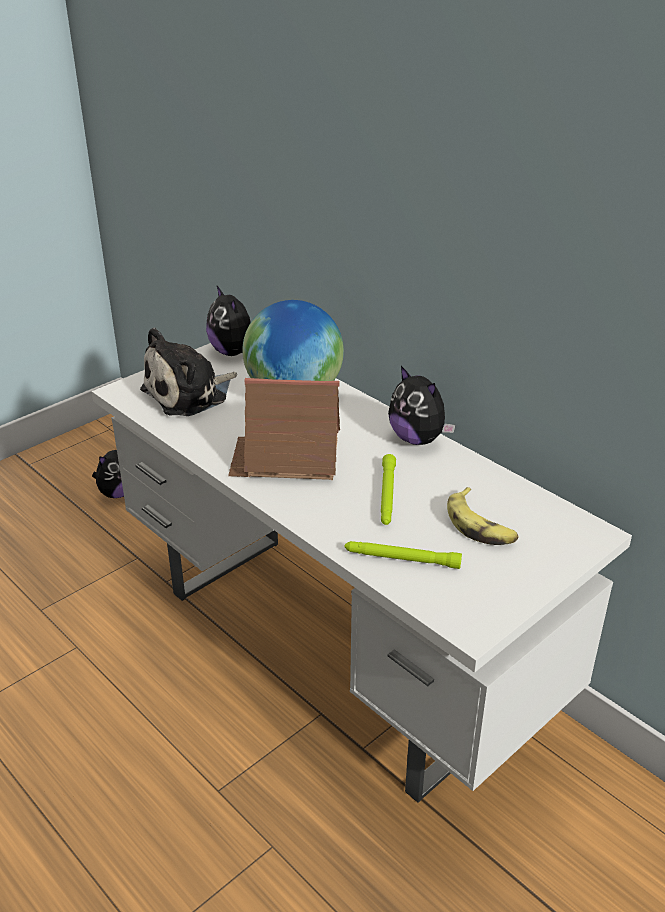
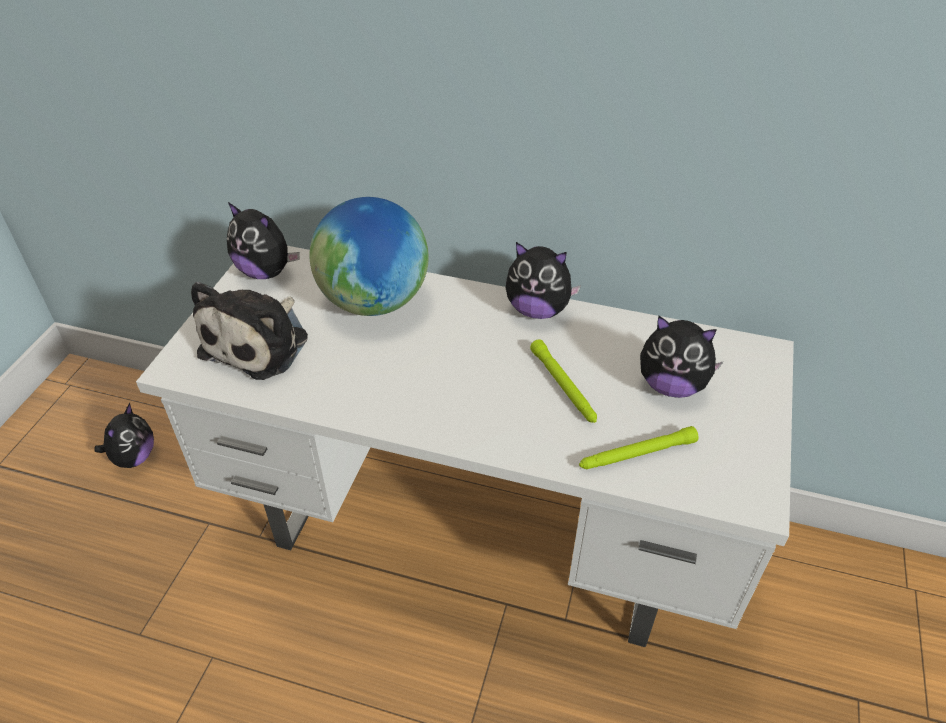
camera: 30 degrees left, 10 degrees up
(287, 458) = (431, 383): toy house -> none
(480, 526) = (671, 385): banana -> plush toy

